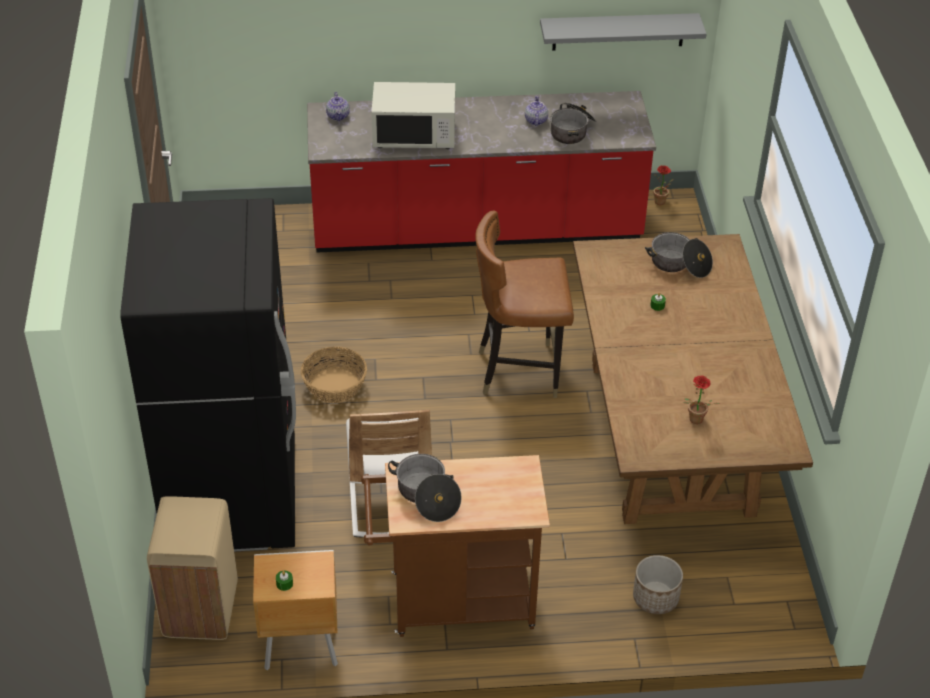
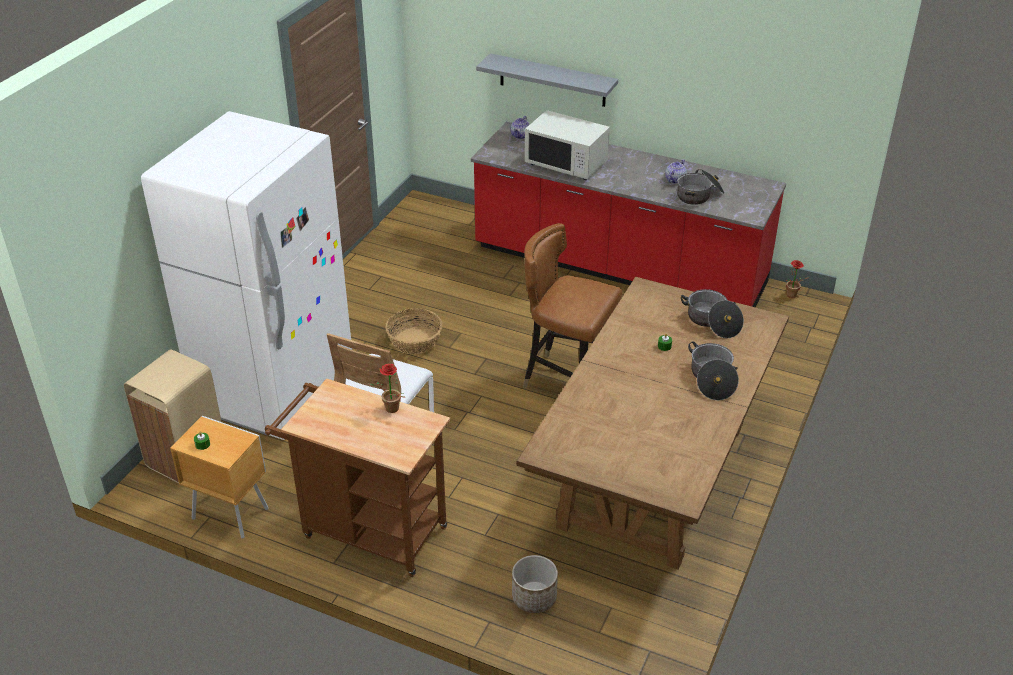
camera: 30 degrees right, 5 degrees down
(232, 497) = (276, 390): black fridge -> white fridge
(426, 496) = (334, 413): cooking pot -> cooking pot (712, 379)
(618, 31) = (771, 120): grey shelf -> grey shelf (552, 80)
(694, 421) = (617, 445): potted plant -> potted plant (389, 409)

